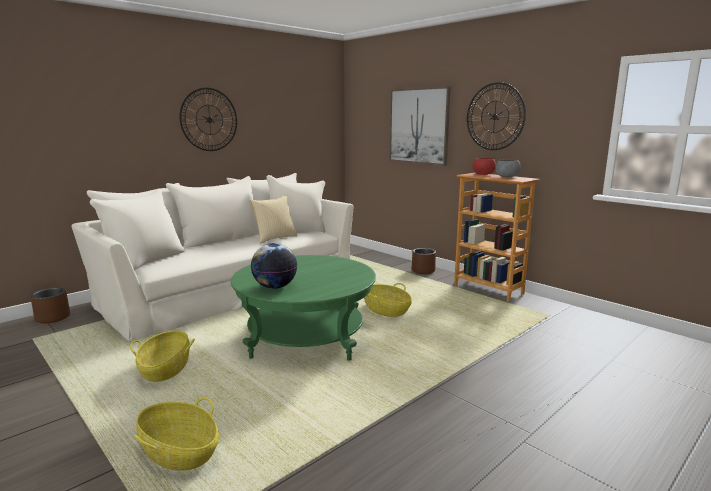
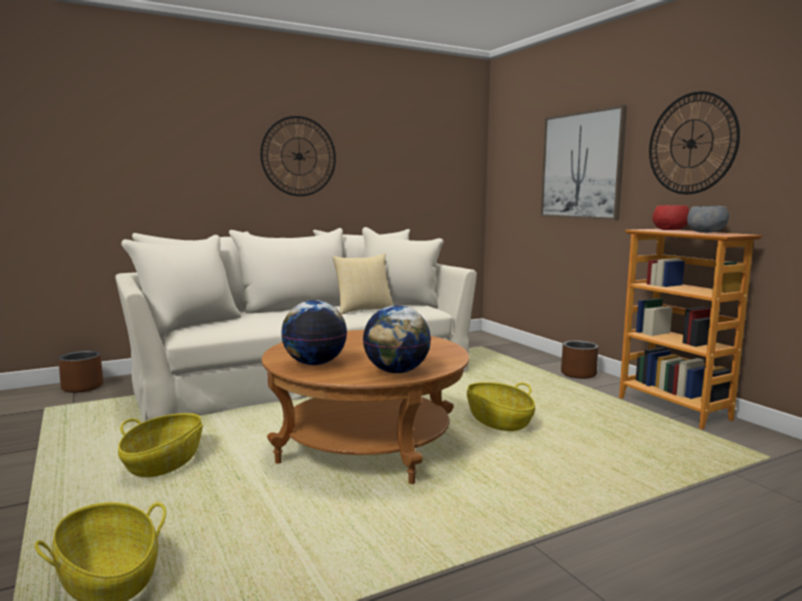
camera: 15 degrees right, 5 degrees down
(306, 337) = (367, 444): green coffee table -> brown coffee table
(335, 288) = (396, 371): none -> globe

